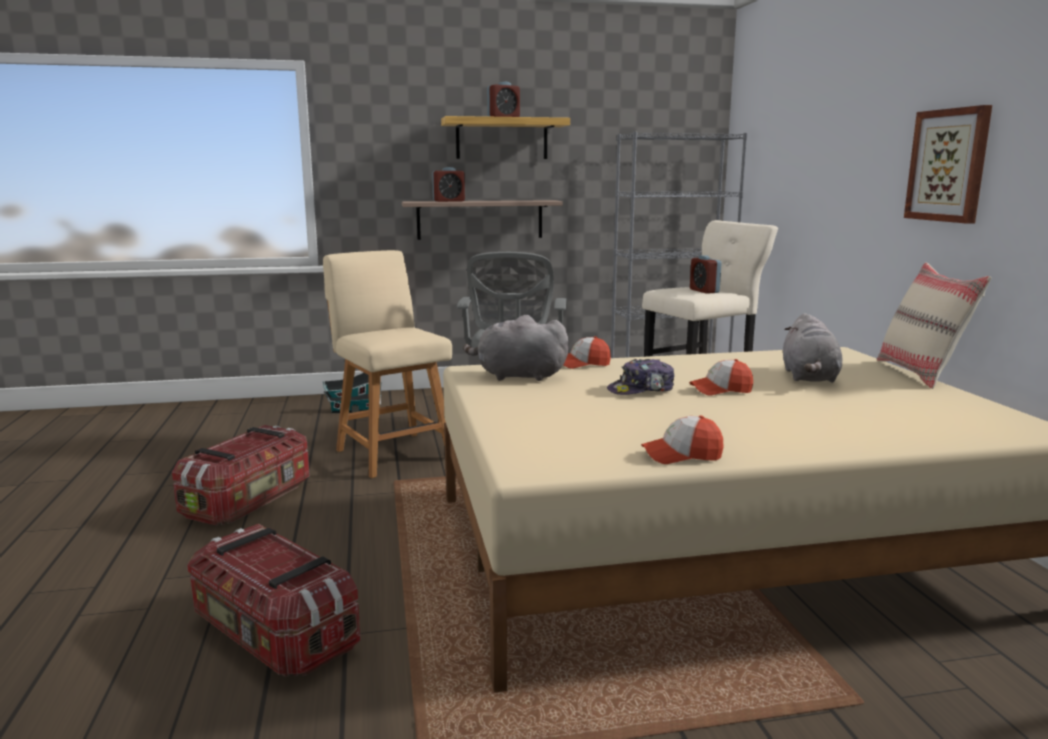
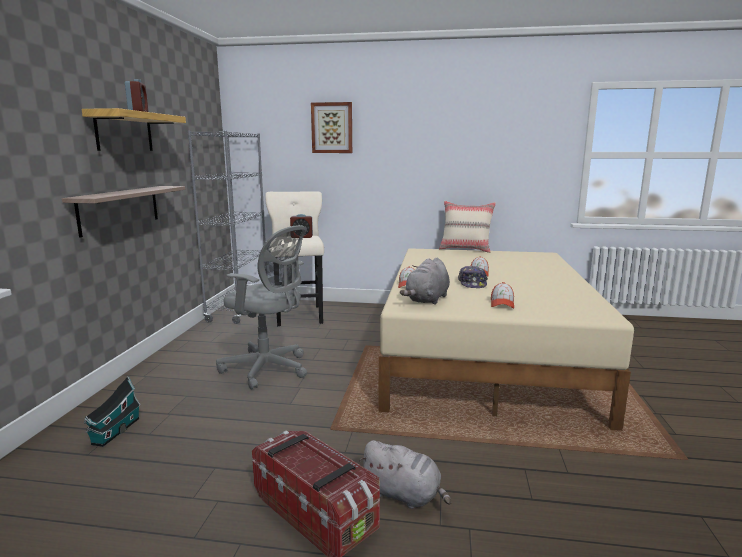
camera: 70 degrees left, 0 degrees up
(274, 635) = (569, 503): storage box -> none
(392, 453) = (264, 423): beige chair -> none
(449, 201) = (112, 193): alarm clock -> none
(682, 455) = (581, 293): cap -> cap (502, 304)
(809, 377) = (463, 260): grey plush toy -> grey plush toy (404, 495)
(948, 165) = (441, 156): picture -> picture (332, 128)

